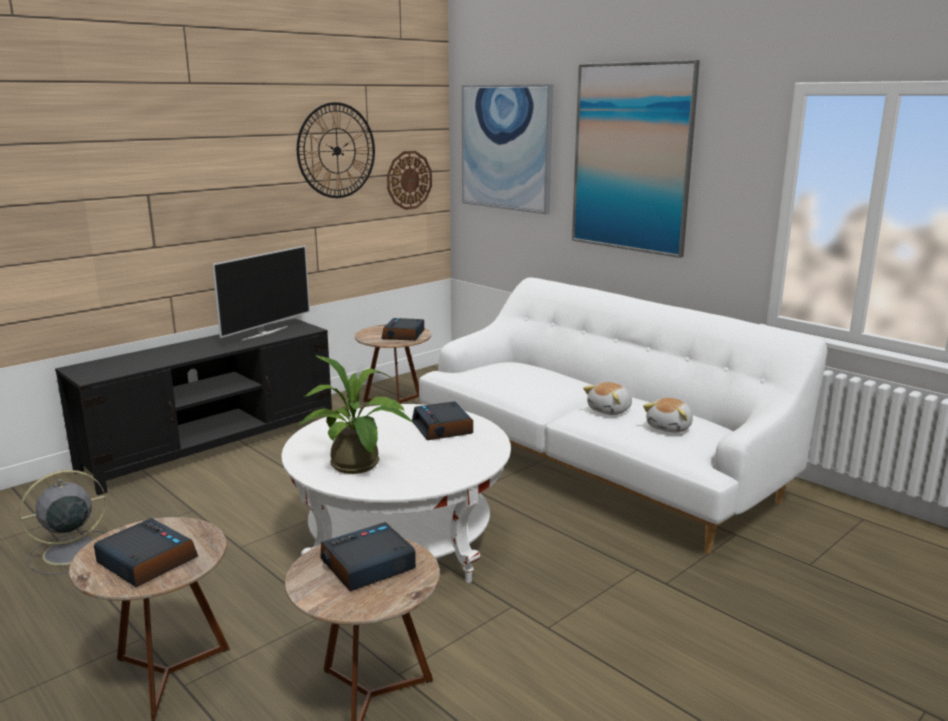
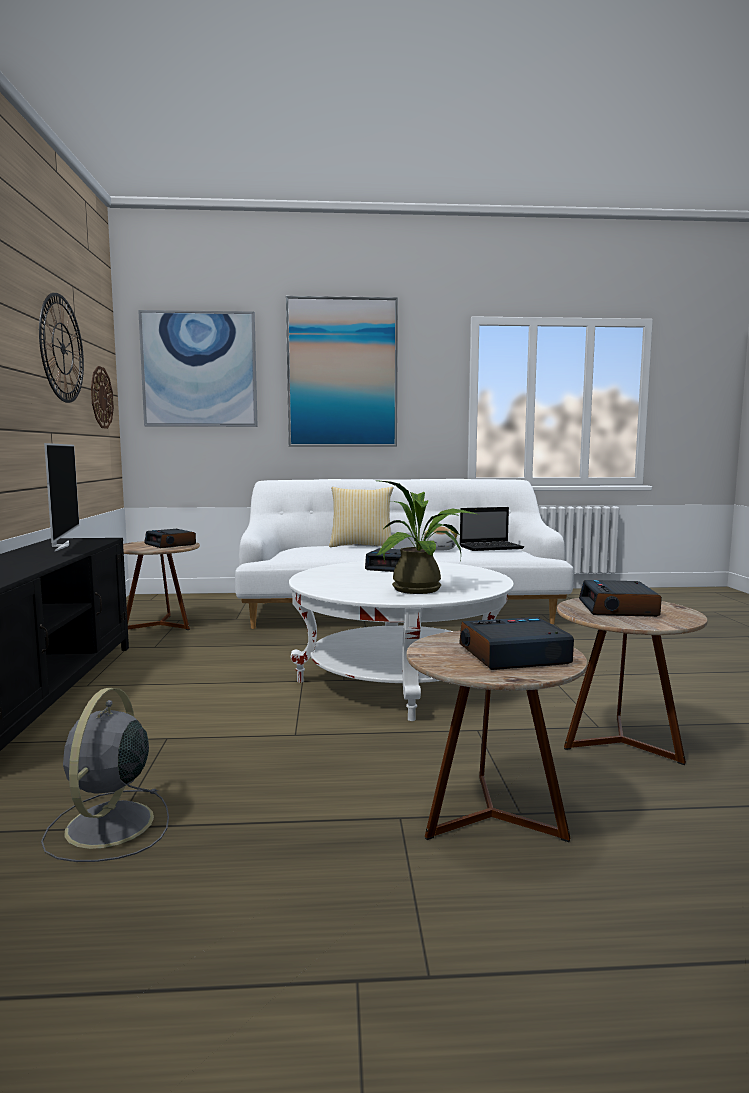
camera: 50 degrees left, 10 degrees down
(561, 379) = (361, 546): none -> pillow
(670, 427) = (492, 547): plush toy -> laptop

